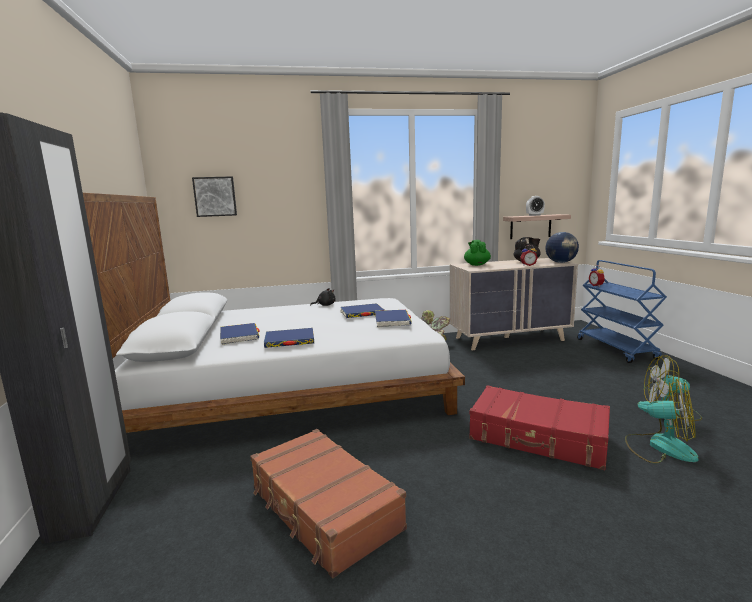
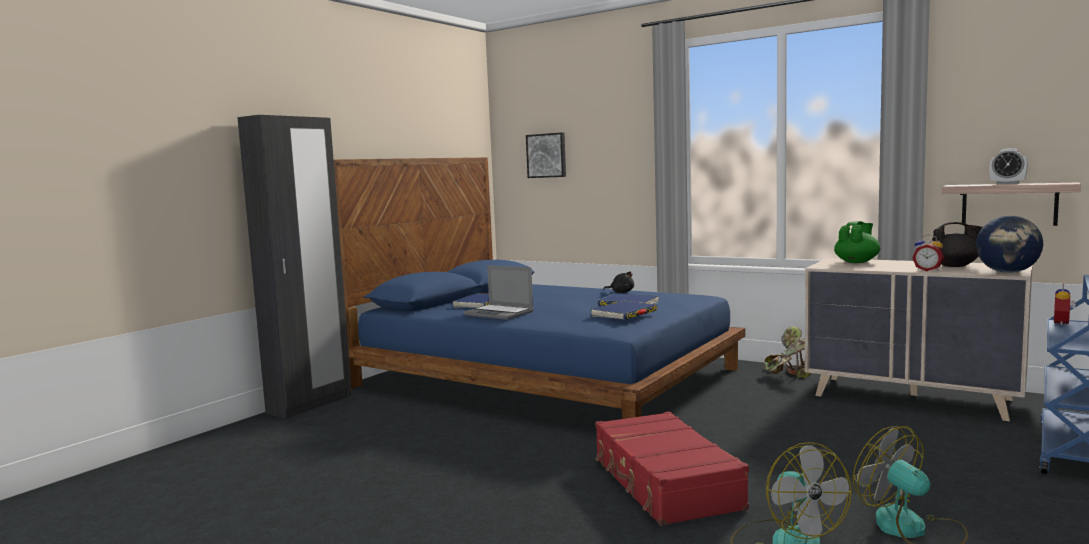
camera: 45 degrees right, 5 degrees down
(289, 341) = (500, 313): blue book -> laptop
(294, 386) = (546, 377): white bed -> blue bed
(323, 509) = (402, 454): brown suitcase -> none

